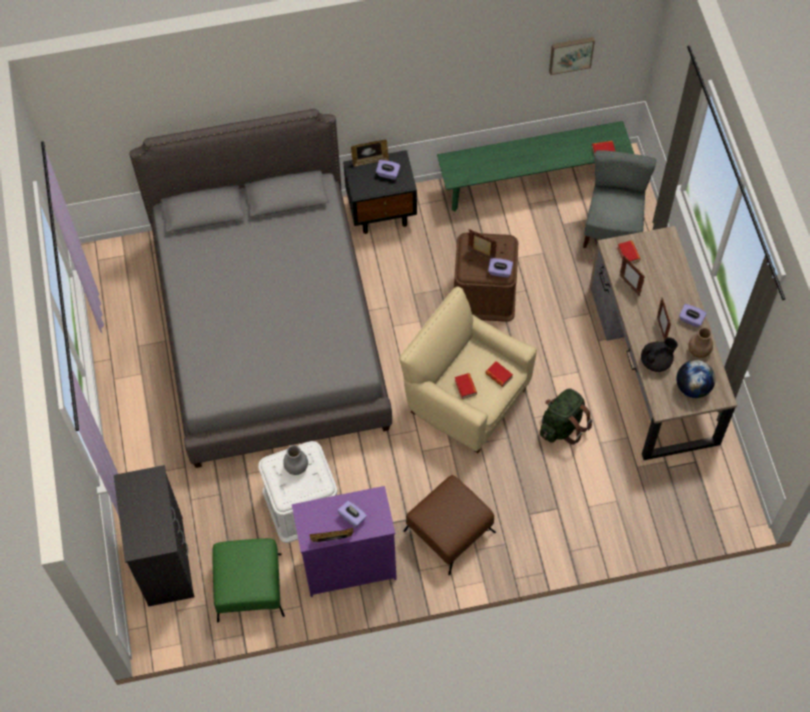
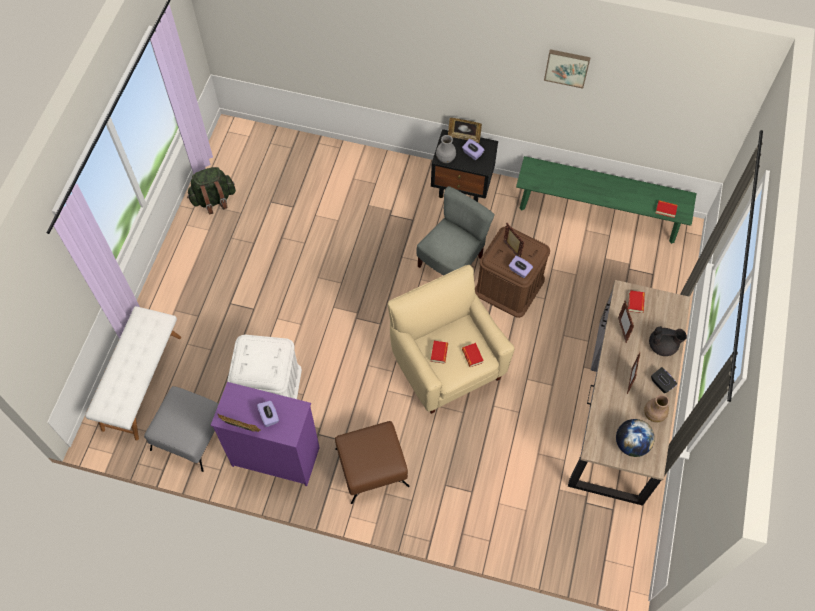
camera: 25 degrees right, 0 degrees up
(166, 560) = (141, 382): black dresser -> white bench
(249, 588) = (189, 435): green ottoman -> grey ottoman
(270, 329) = (324, 239): grey bed -> none
(296, 467) = (263, 354): grey vase -> grey vase (445, 158)
(562, 426) = (514, 424): green backpack -> green backpack (214, 200)
(570, 54) = (664, 109): picture -> picture (567, 67)
(612, 229) = (645, 281): grey chair -> grey chair (451, 263)
(656, 361) = (610, 406): black teapot -> black teapot (662, 346)
(691, 319) = (661, 384): purple tissue box -> black tissue box

